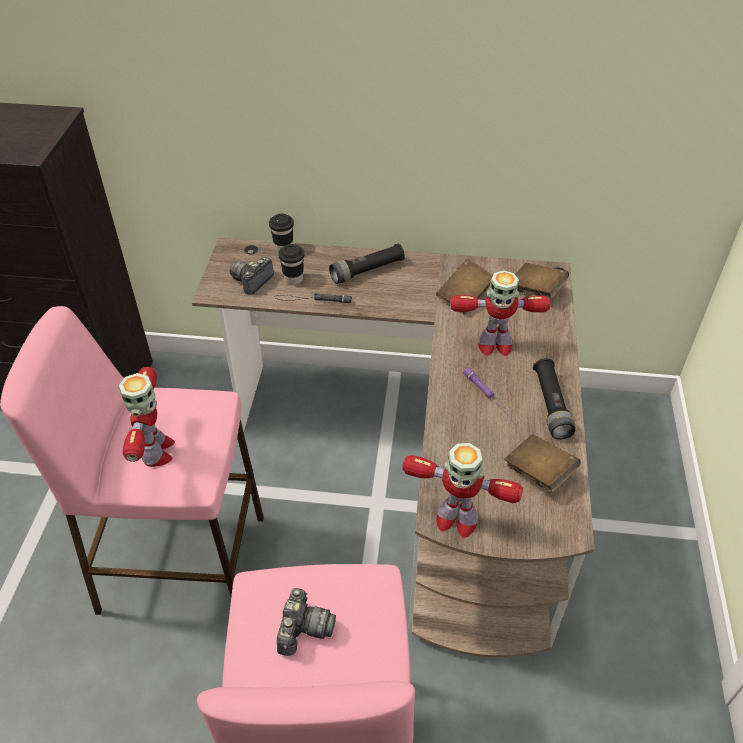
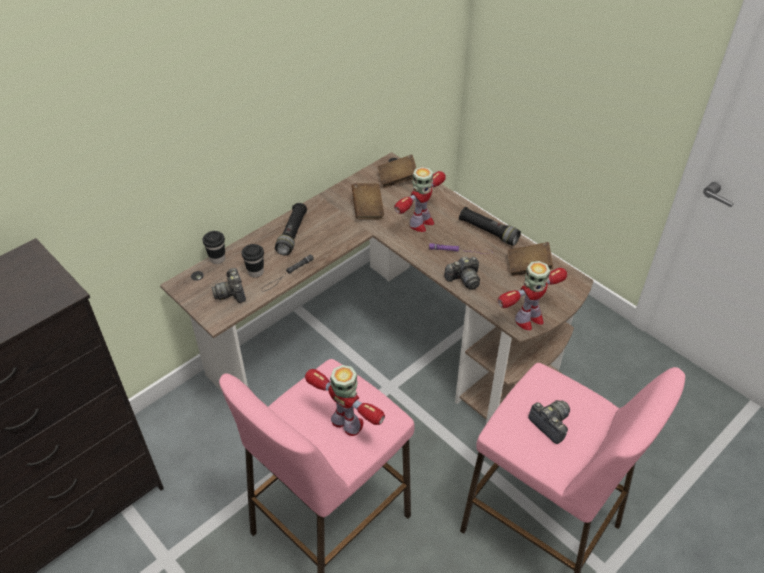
camera: 50 degrees left, 0 degrees up
(453, 428) = (464, 279): none -> camera

